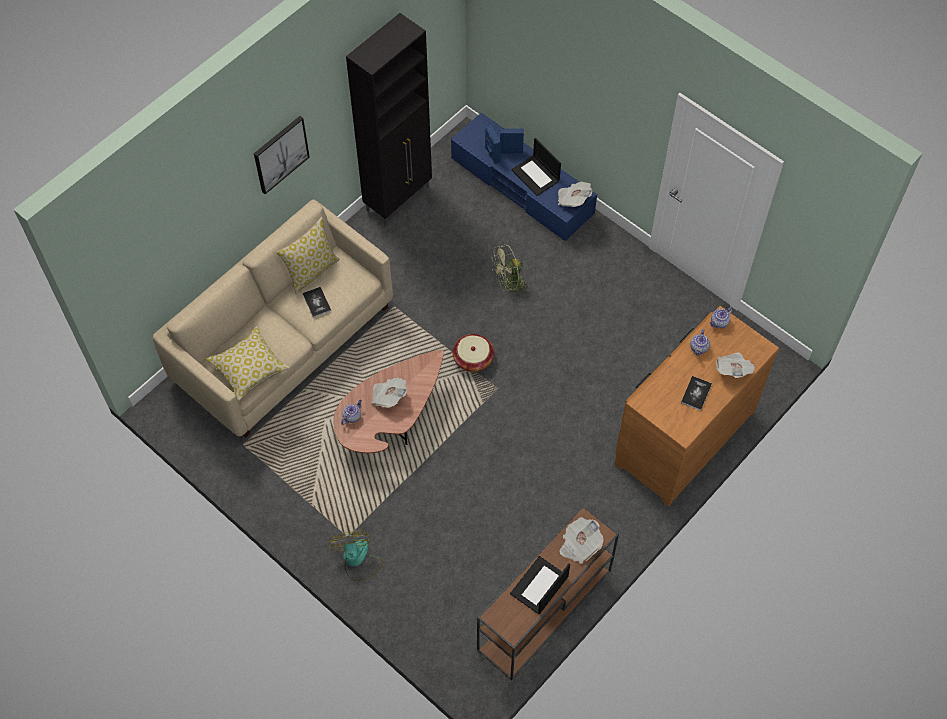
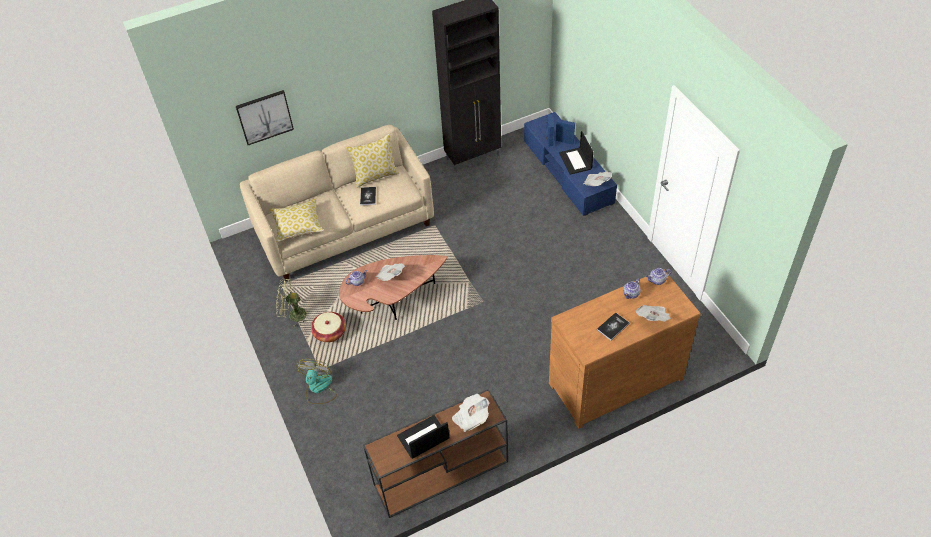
camera: 25 degrees right, 10 degrees down
(280, 154) = (368, 74): picture -> picture (264, 117)
(473, 359) = (475, 276): basket -> basket (330, 333)
(509, 285) = (526, 234): green fan -> green fan (293, 315)

